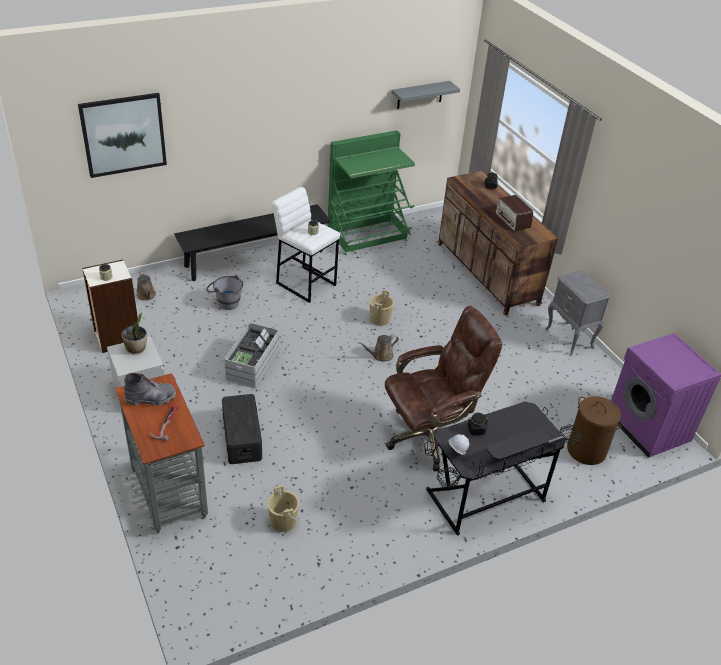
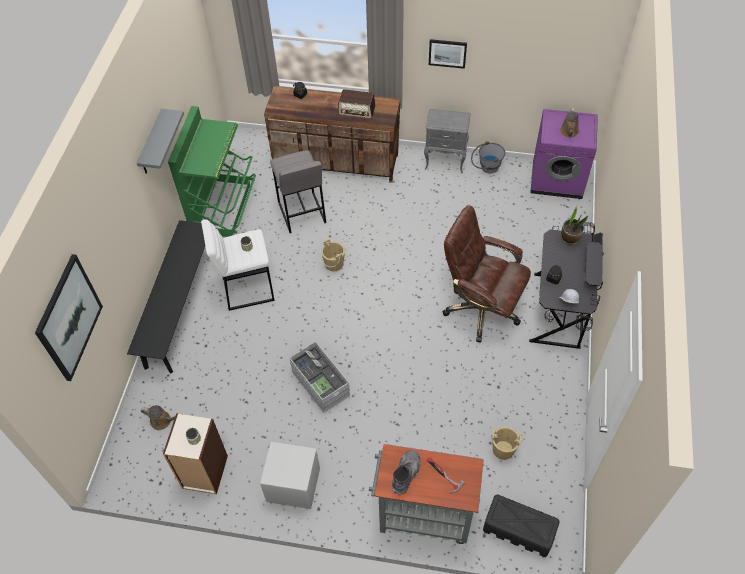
camera: 50 degrees left, 15 degrees up
(136, 349) = (281, 460): potted plant -> potted plant (570, 238)
(225, 302) = (223, 362): grey bucket -> grey bucket (486, 168)
(242, 437) = (399, 433): black storage box -> black storage box (518, 530)
(380, 355) = (376, 288): brown watering can -> brown watering can (569, 132)
(411, 279) = (302, 213): none -> grey stool
(420, 95) = (188, 61): grey shelf -> grey shelf (152, 143)
(429, 436) = (482, 309): brown office chair -> brown office chair turned 75 degrees counterclockwise
(586, 450) = (554, 227): brown laundry basket -> none
(615, 212) = (447, 53): none -> picture

